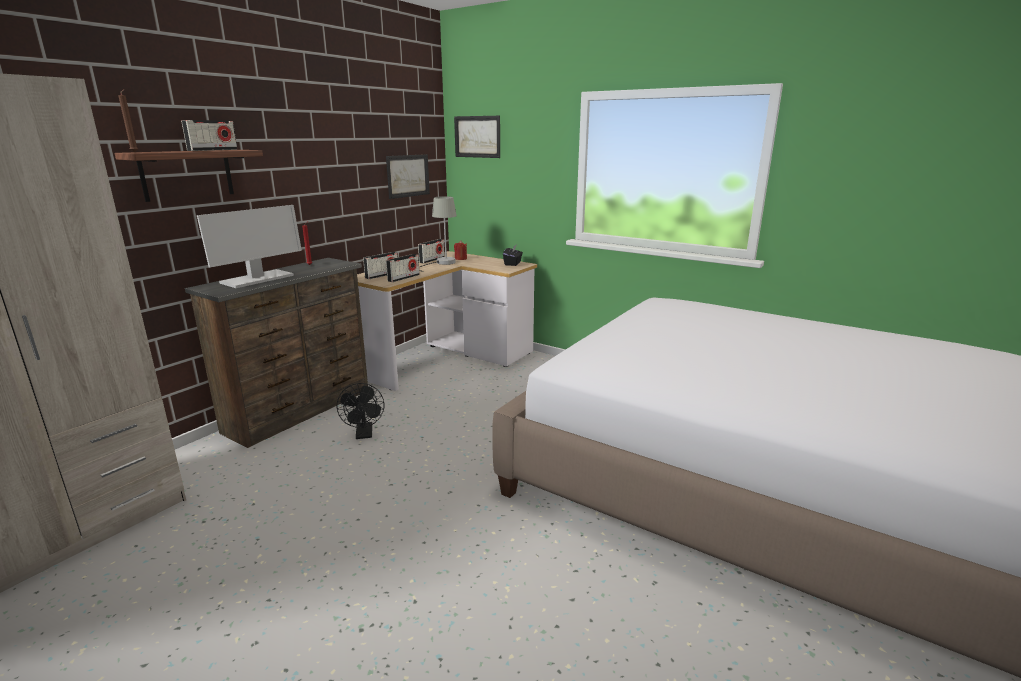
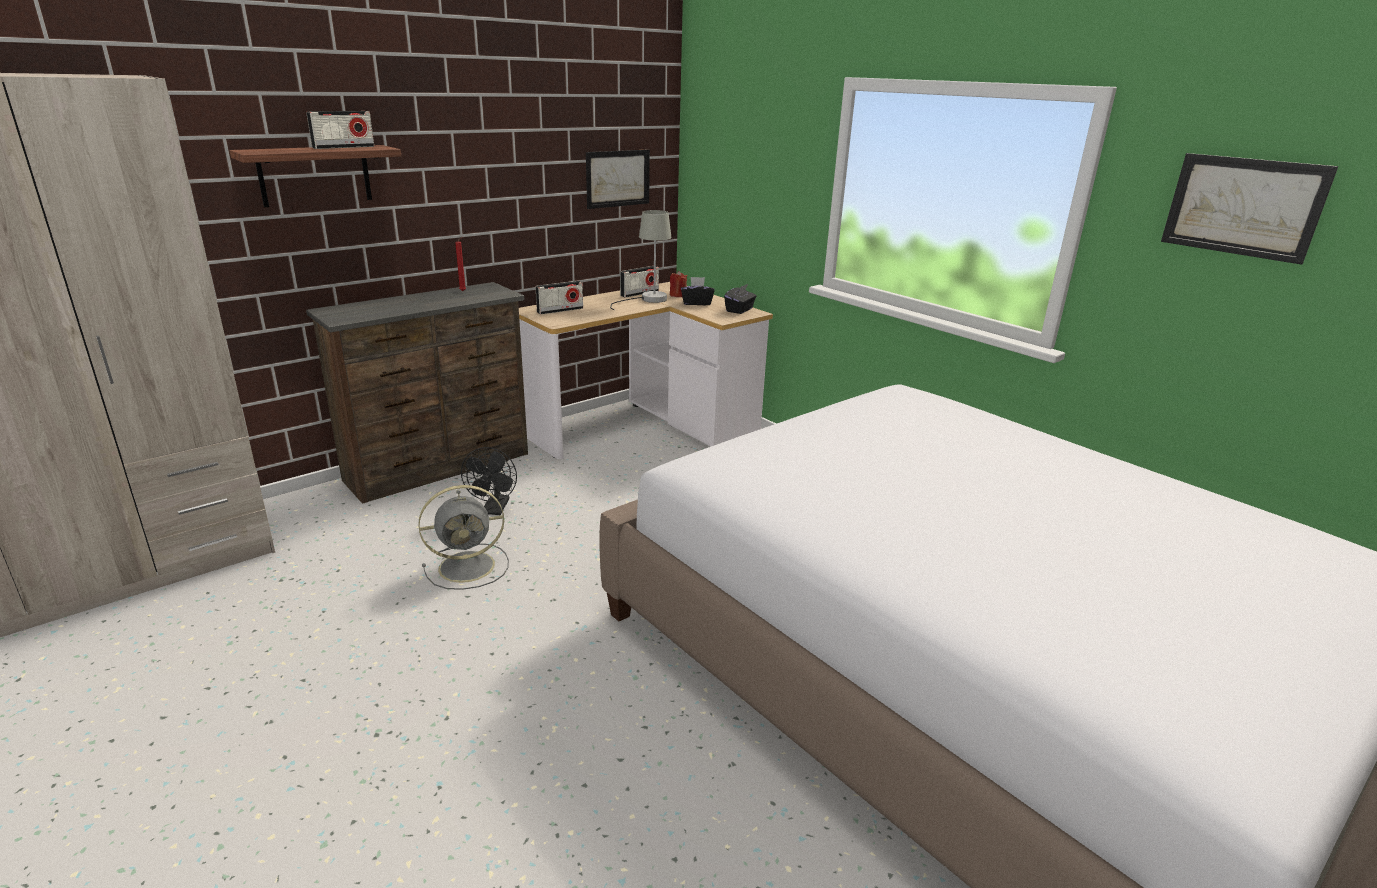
camera: 15 degrees right, 5 degrees up
(135, 152) = (249, 150): brown candle -> none
(257, 279) = (389, 306): monitor -> none
(367, 480) = (469, 566): none -> grey fan
(403, 278) = (583, 317): radio -> none
(477, 136) = (716, 129): picture -> picture (1243, 206)
(478, 262) = (696, 303): none -> black tissue box

